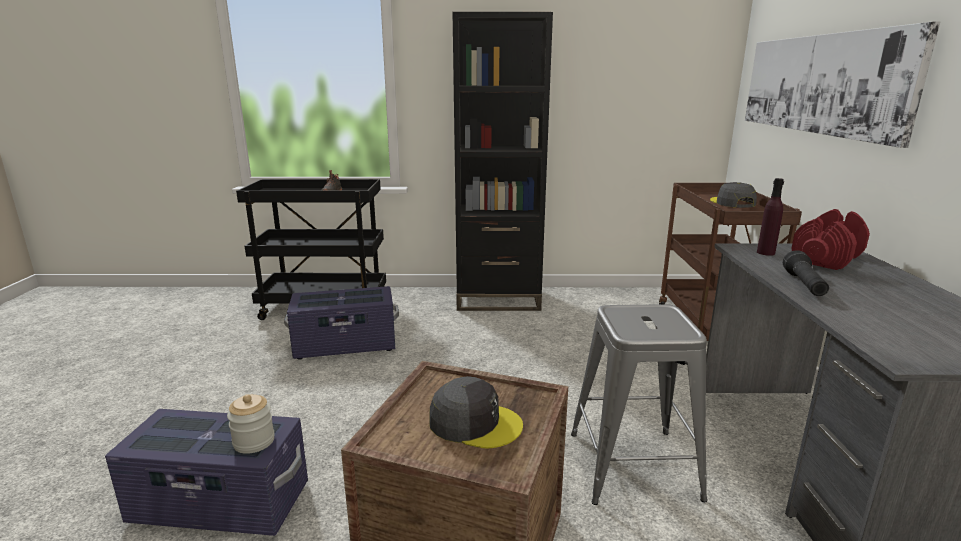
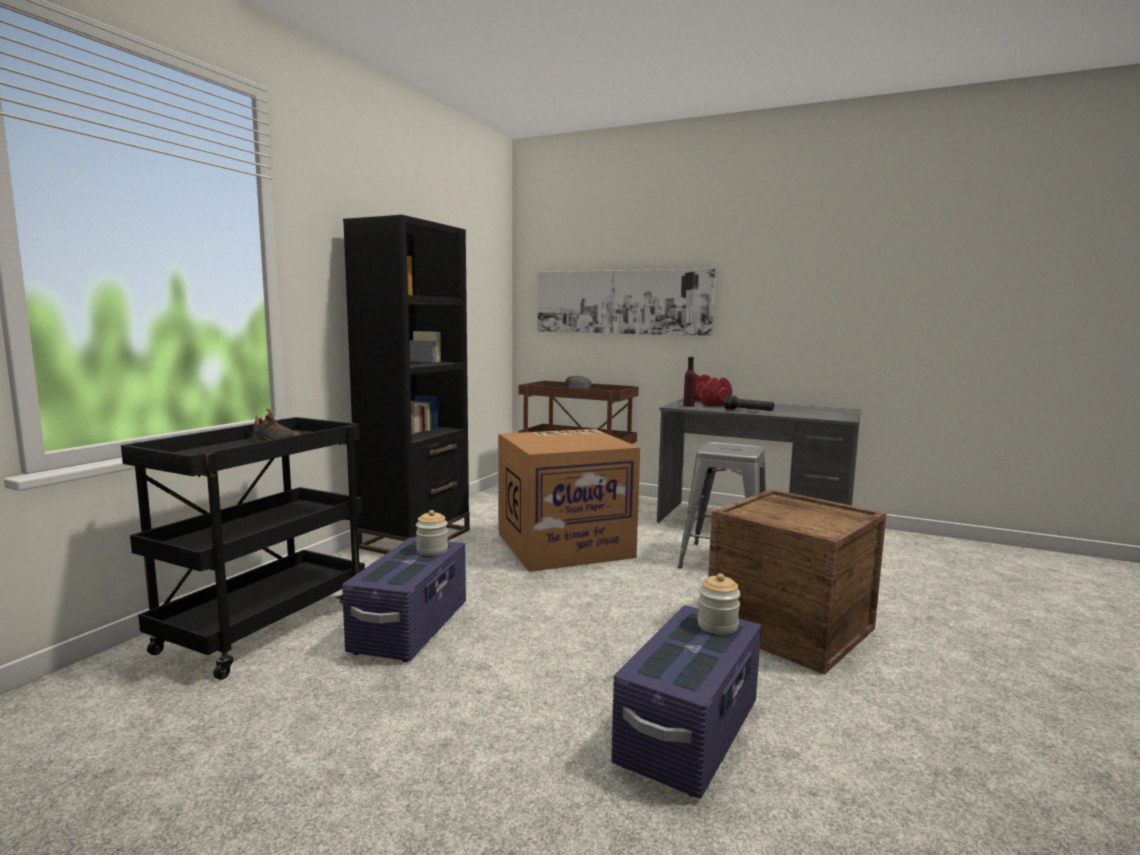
camera: 65 degrees left, 10 degrees down
(366, 298) = (432, 550): none -> jar
(474, 423) = (805, 513): grey cap -> none
(560, 357) = (565, 544): none -> cardboard box

